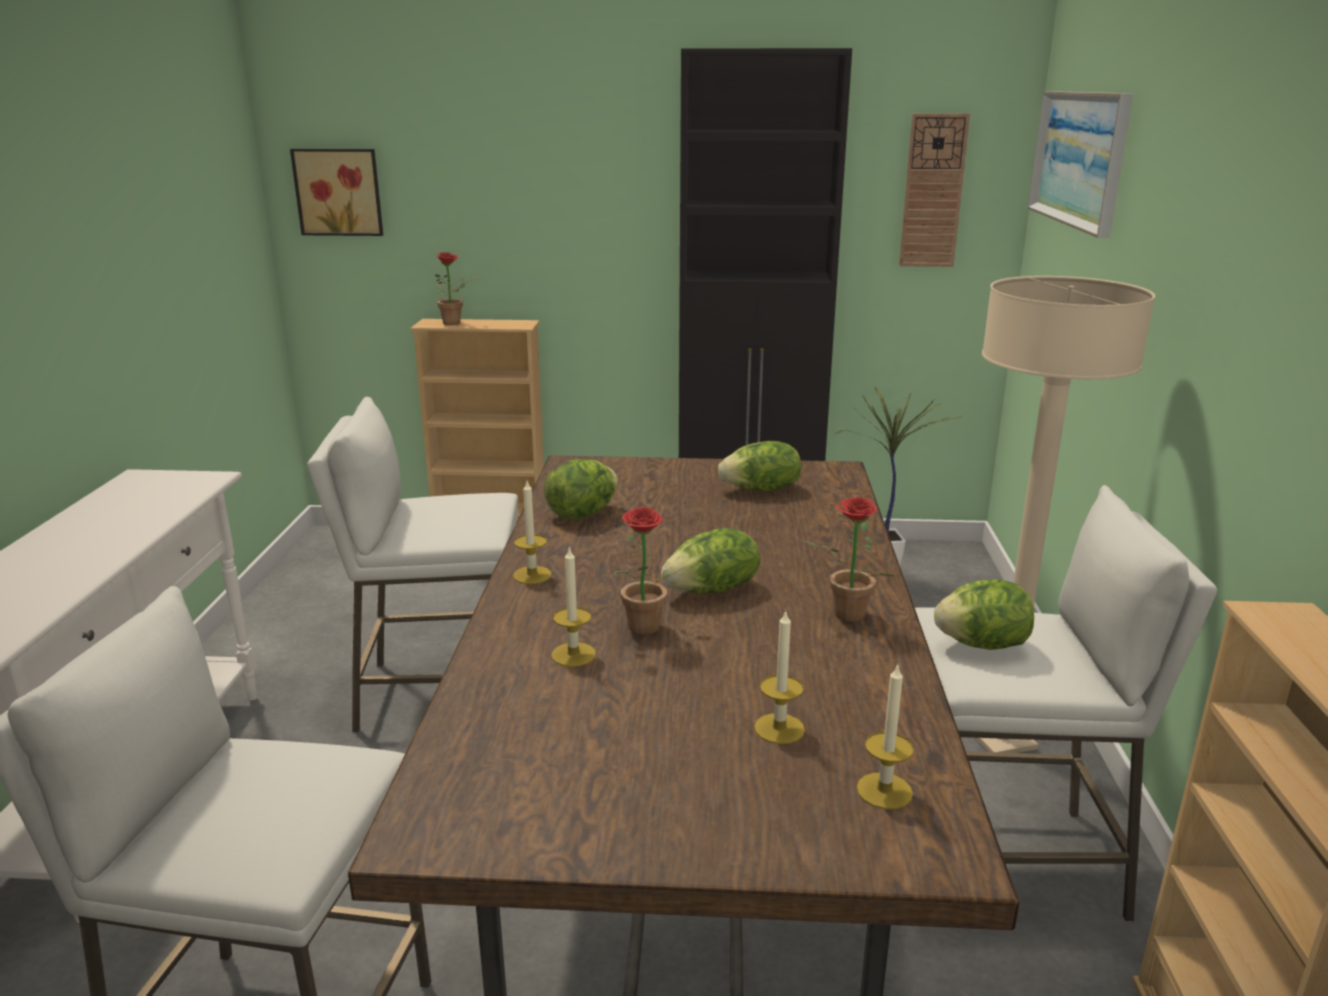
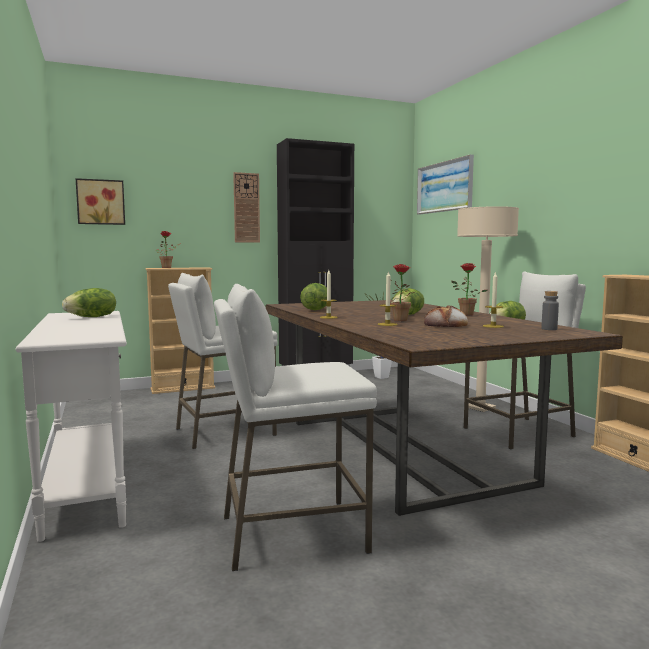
camera: 25 degrees left, 15 degrees down
(690, 689) = (446, 325): none -> bread
(761, 489) = (376, 304): lettuce -> lettuce (92, 317)
(884, 791) = (549, 329): candle -> grey bottle
(933, 191) = (377, 209): wall clock -> wall clock (246, 208)

